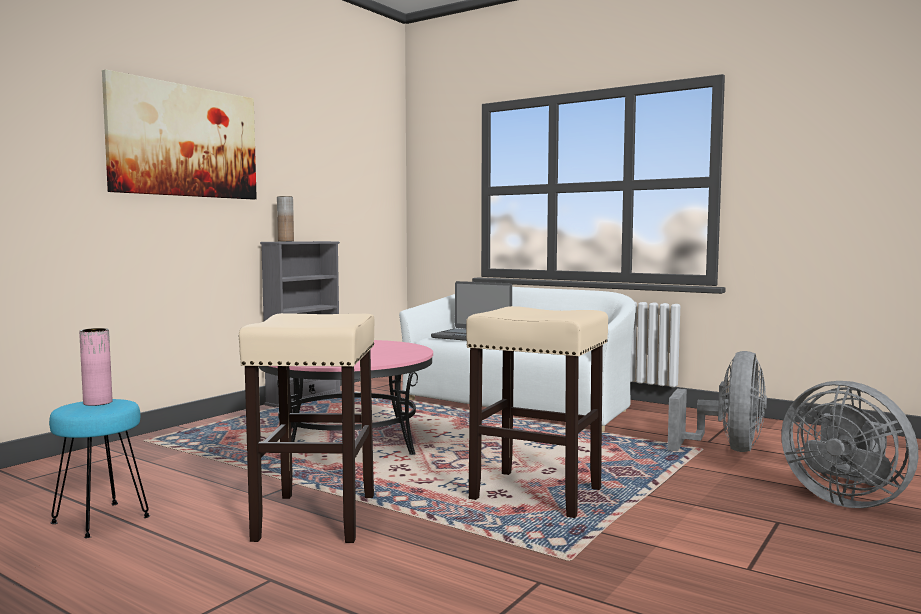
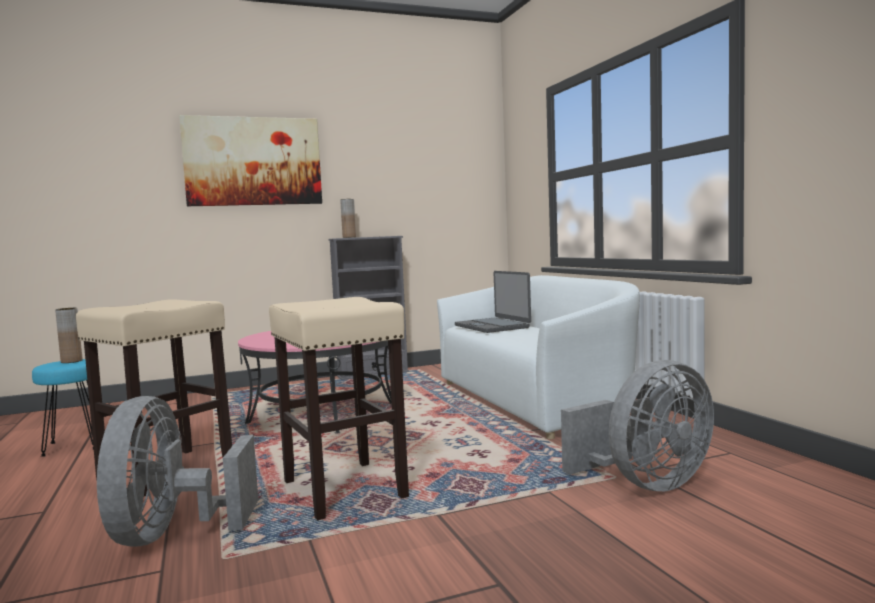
camera: 35 degrees right, 0 degrees up
(98, 403) = (71, 361): pink vase -> brown vase
(845, 499) = (655, 582): grey fan -> grey fan (171, 534)

